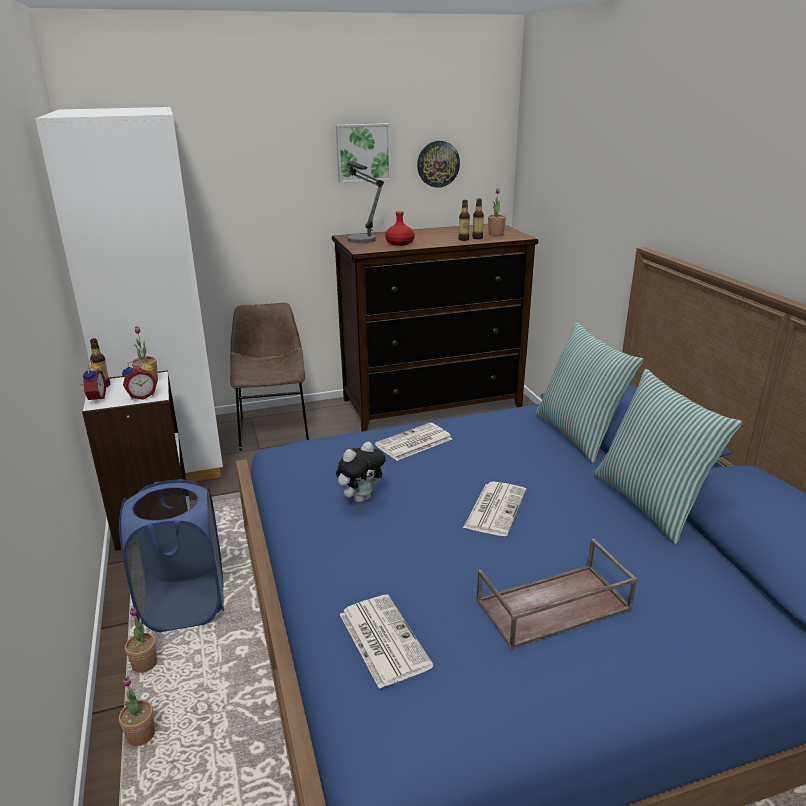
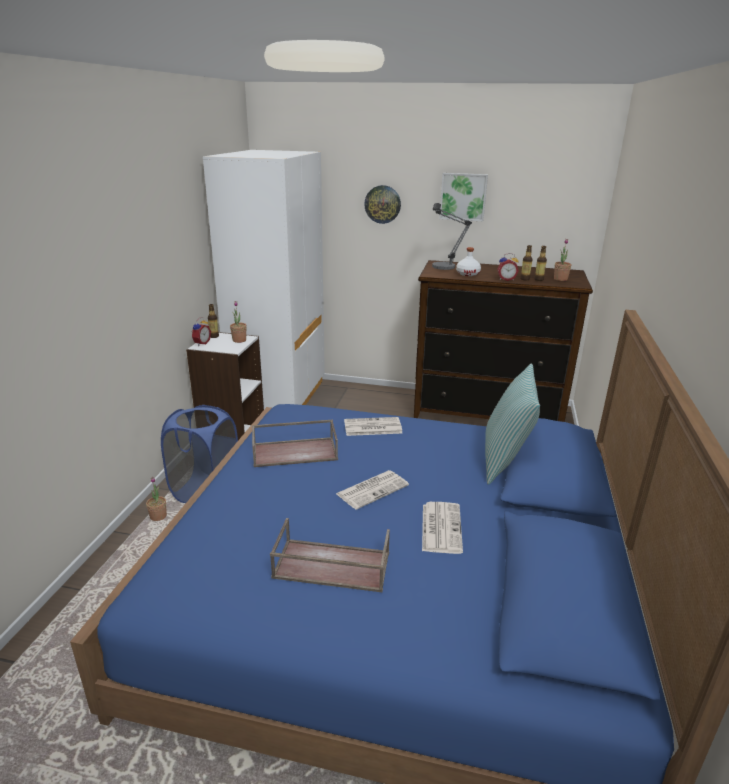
camera: 30 degrees right, 0 degrees up
(141, 735) = (124, 554): potted plant -> none
(142, 396) = (226, 348): alarm clock -> alarm clock (506, 279)
(274, 429) = (355, 400): brown chair -> none
(361, 498) = (295, 451): plush toy -> brown tray
(382, 639) = (208, 538): newspaper -> newspaper (441, 527)
(399, 243) = (467, 274): red bottle -> white bottle
(438, 164) = (529, 212): wall clock -> wall clock (382, 204)
(650, 503) = (497, 529): pillow -> none

